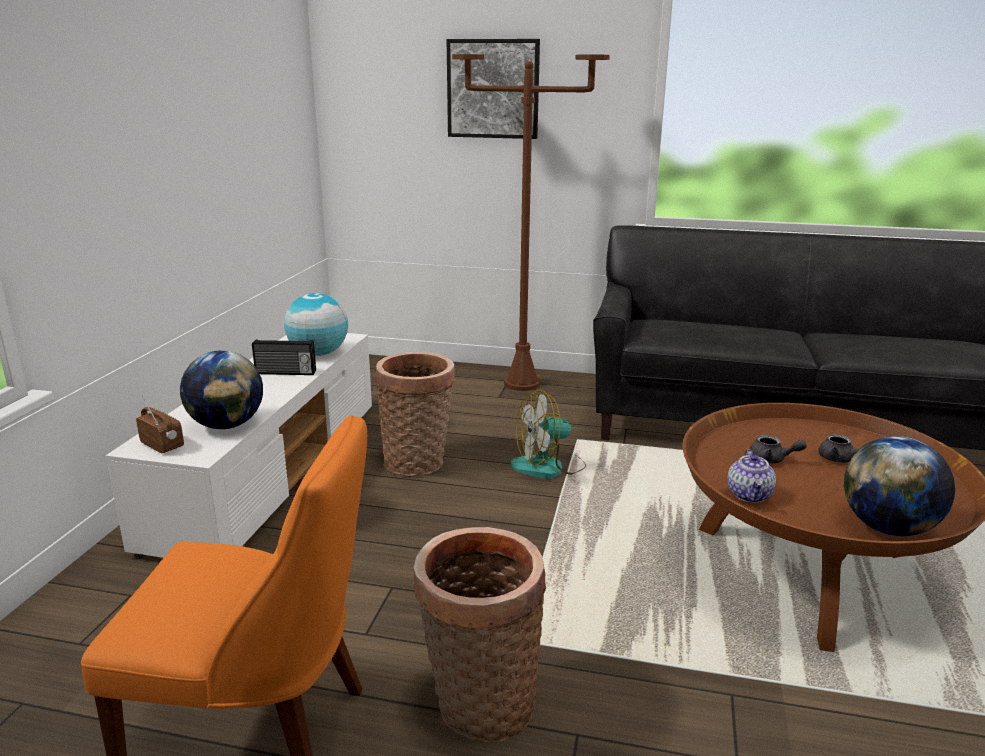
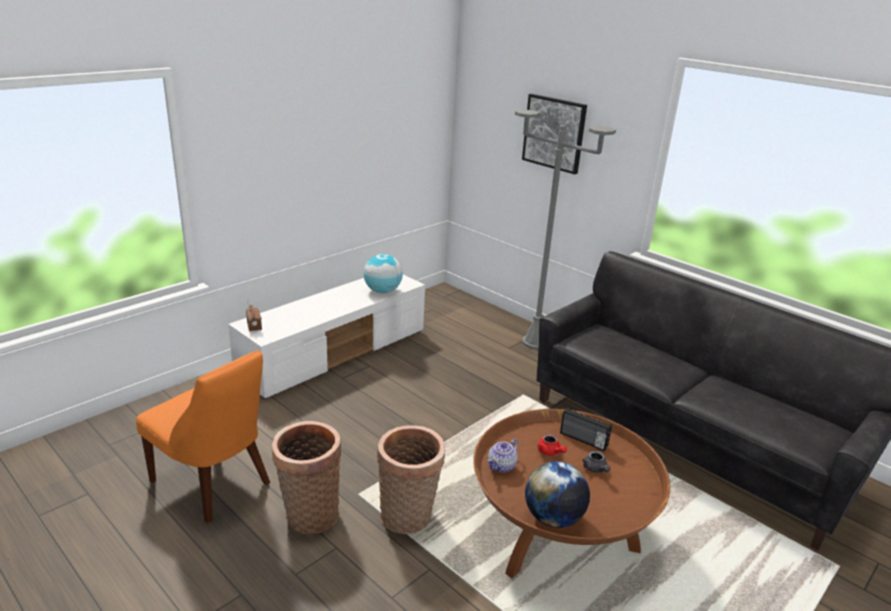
camera: 30 degrees right, 5 degrees up
(227, 425) = (292, 324): globe -> none
(285, 373) = (352, 299): radio -> radio (583, 440)
(418, 463) = (413, 375): basket -> basket (409, 517)
(521, 383) = (534, 342): brown floor lamp -> grey floor lamp
(549, 466) = (485, 406): fan -> none
(772, 460) = (550, 452): grey teapot -> red teapot

